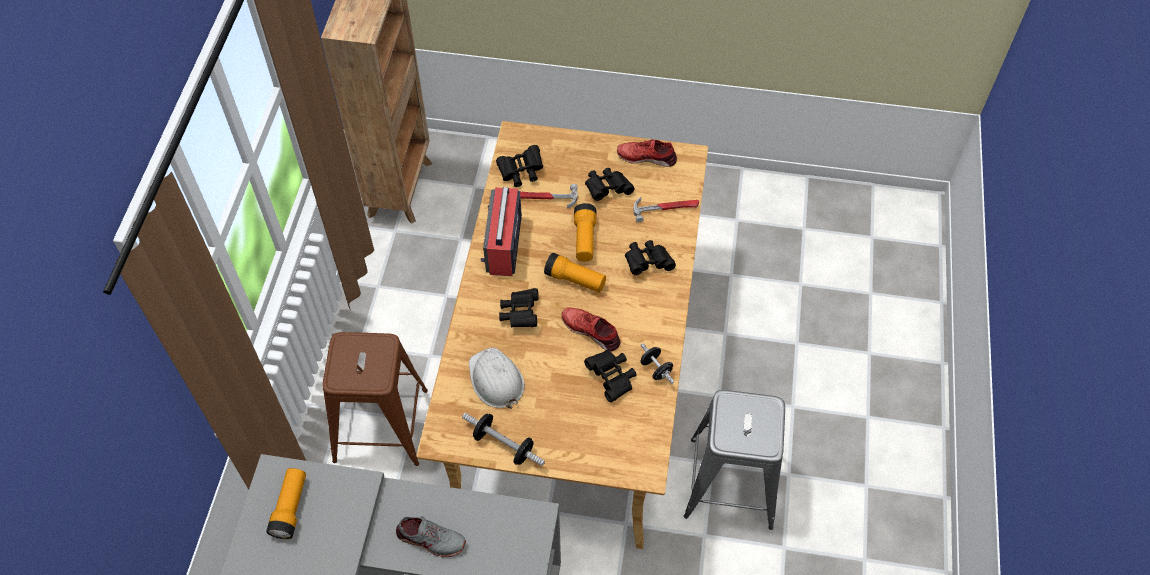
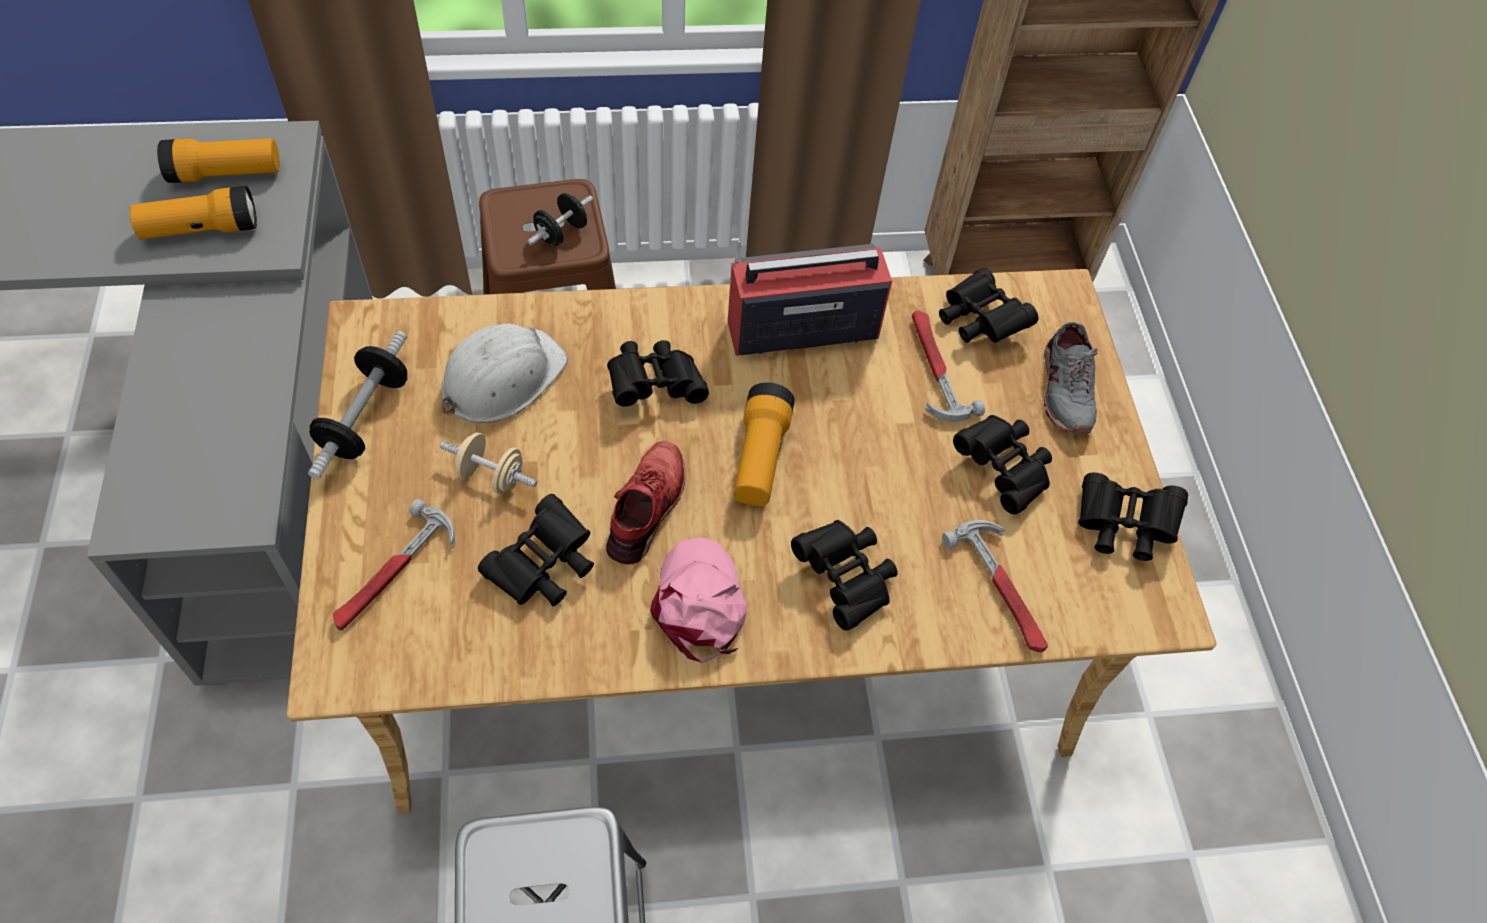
camera: 70 degrees right, 0 degrees up
(430, 540) = (190, 368): grey shoe -> grey shoe (1065, 389)
(555, 392) = (491, 476): none -> beige dumbbell
(584, 239) = (863, 454): flashlight -> flashlight (201, 229)
(600, 441) = (394, 573): none -> hammer
(646, 157) = (1122, 526): red shoe -> black binoculars
(646, 320) = (699, 603): none -> pink cap
(656, 369) = (582, 645): black dumbbell -> black dumbbell (561, 233)

